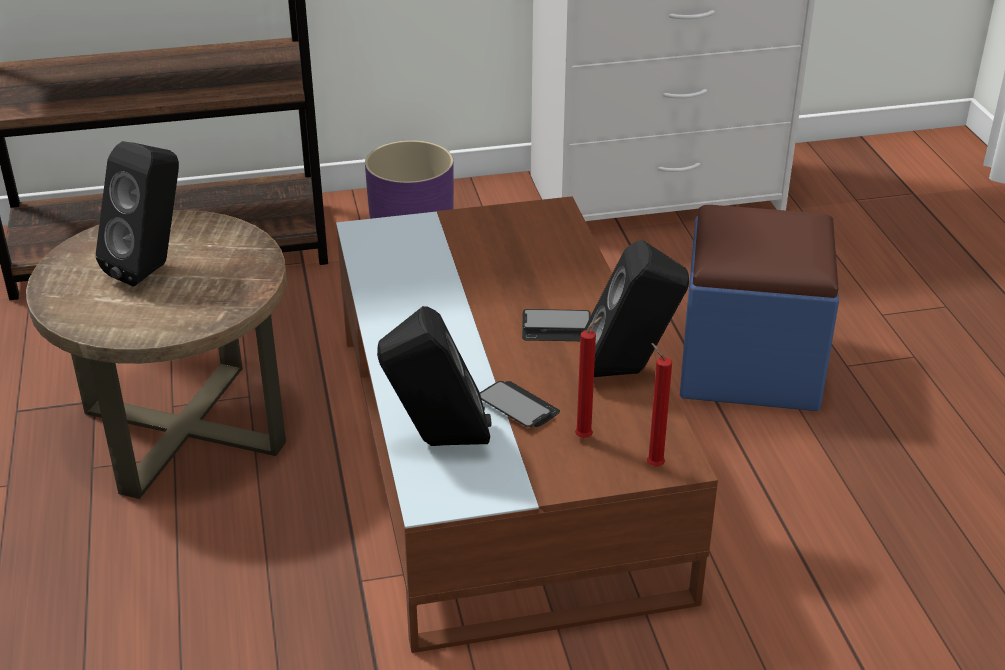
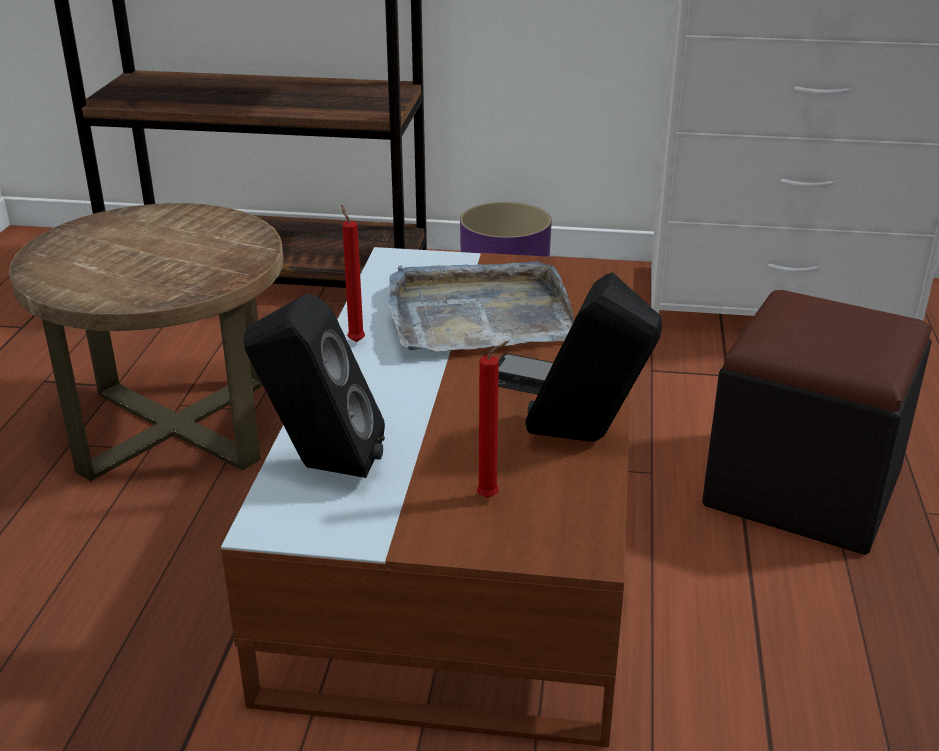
camera: 20 degrees right, 5 degrees down
(152, 269) = (147, 247): black speaker -> none
(475, 275) = (478, 315): none -> grey tray
(518, 406) = (435, 448): phone -> none
(652, 465) = (551, 546): red candle -> red candle (355, 340)
(749, 365) = (803, 487): blue ottoman -> black ottoman

